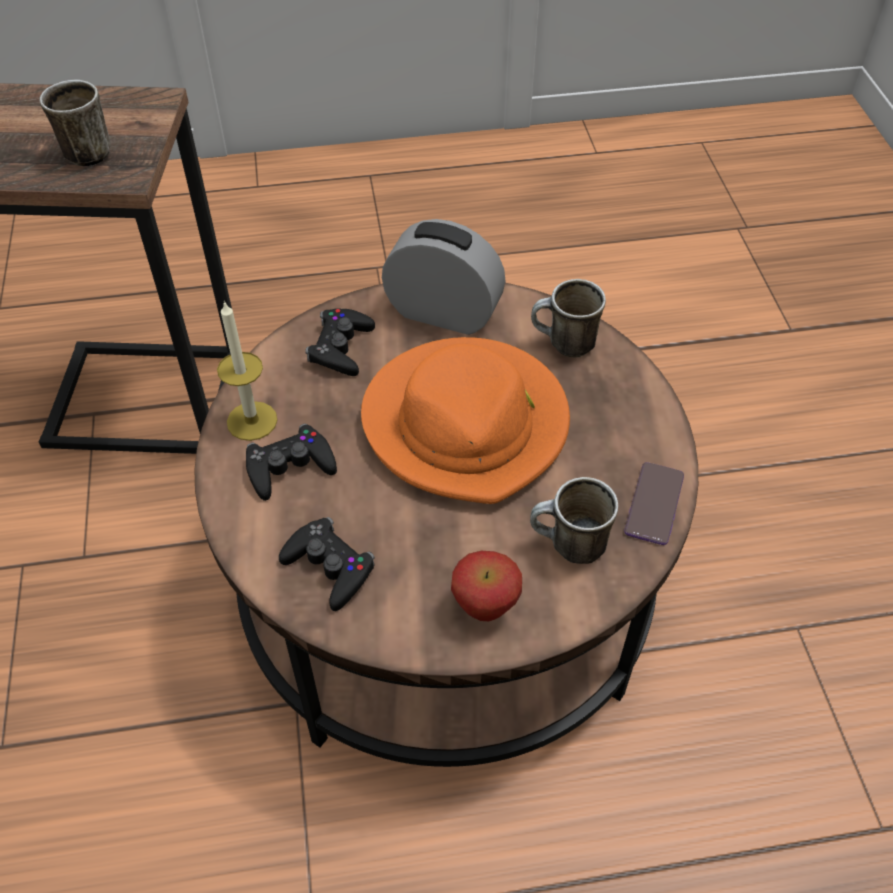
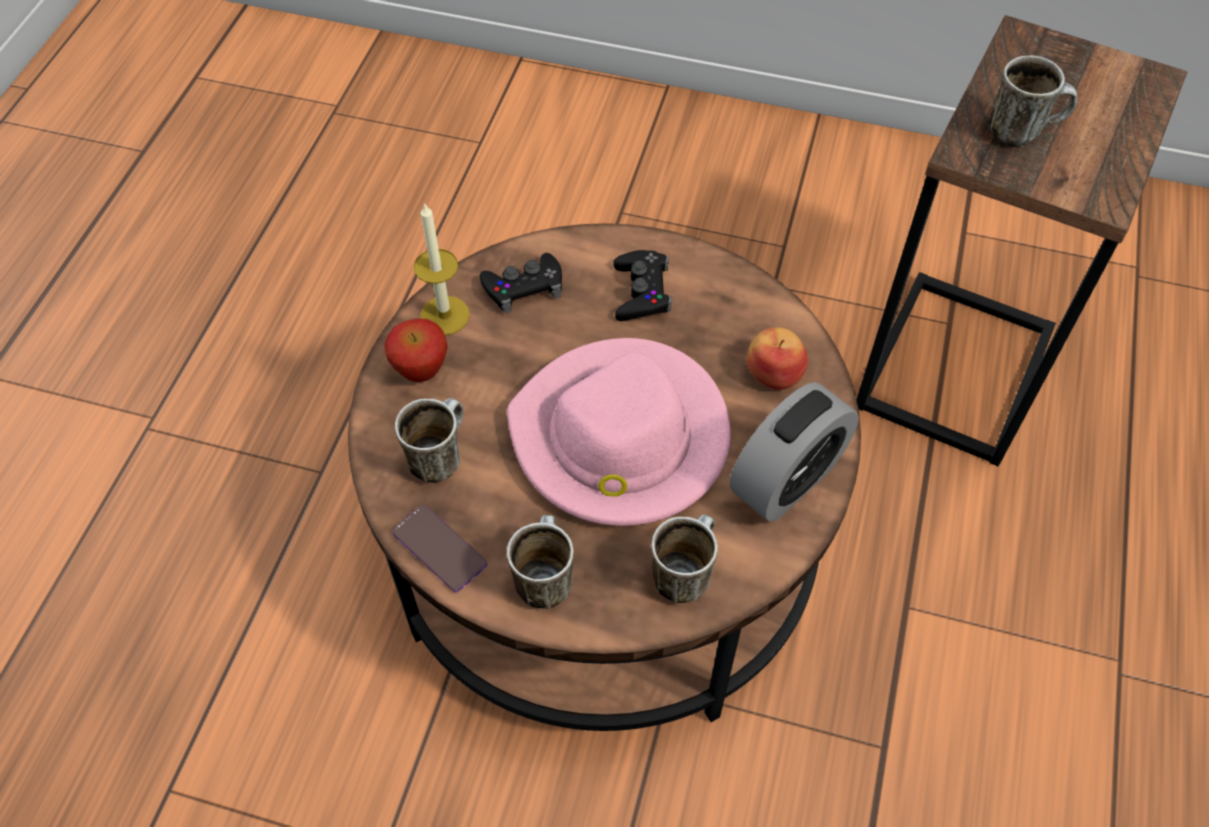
camera: 115 degrees right, 5 degrees up
(252, 421) = (710, 280): candle -> candle (444, 315)
(341, 348) = (774, 373): black game controller -> apple
(467, 424) = (620, 438): orange hat -> pink hat
(628, 425) = (542, 577): none -> mug

